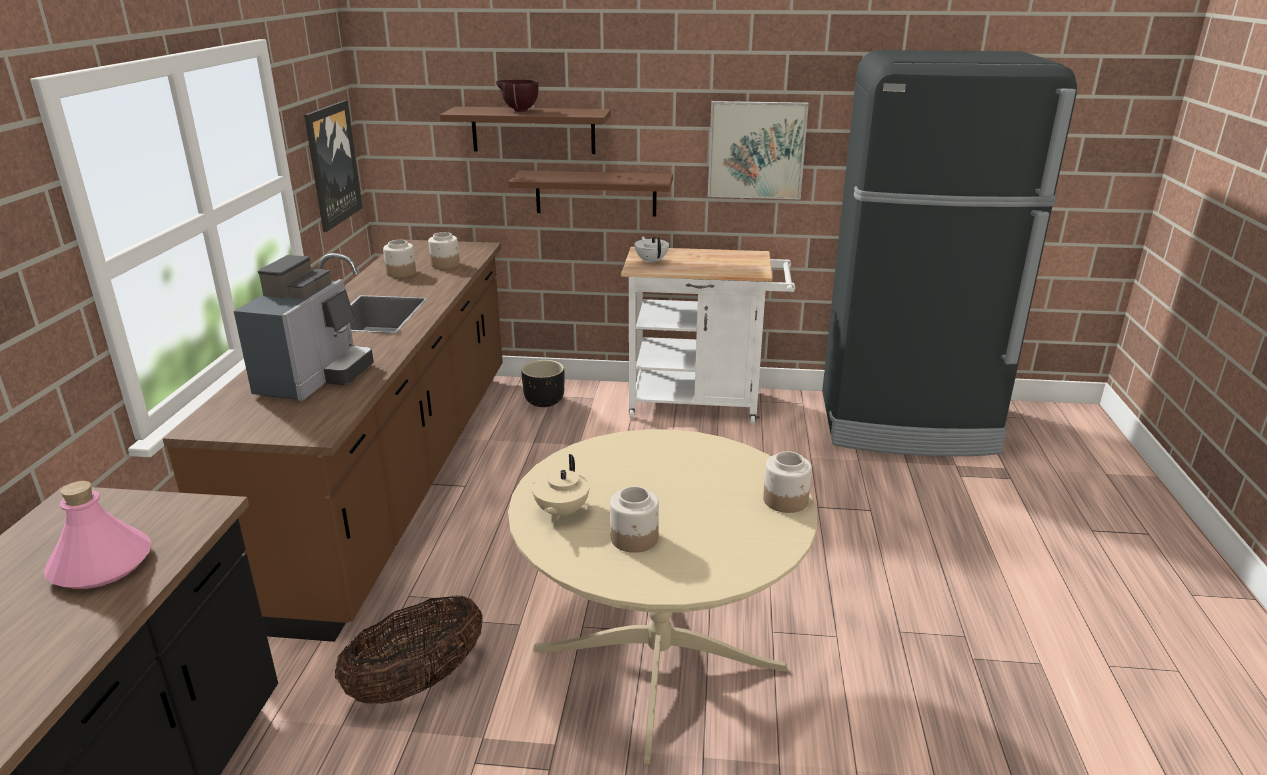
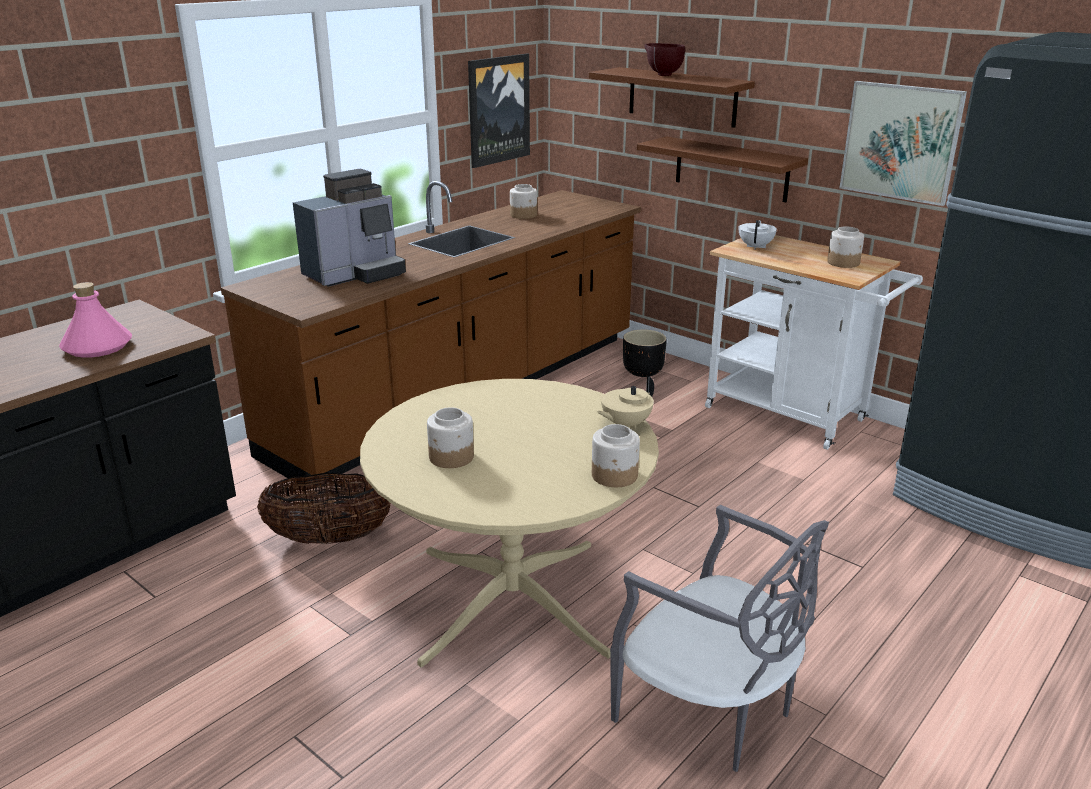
camera: 35 degrees right, 0 degrees up
(445, 264) = (567, 215): jar -> jar (843, 263)
(561, 512) = (425, 421): beige teapot -> beige teapot (625, 424)
(897, 675) = (710, 711): none -> grey chair

